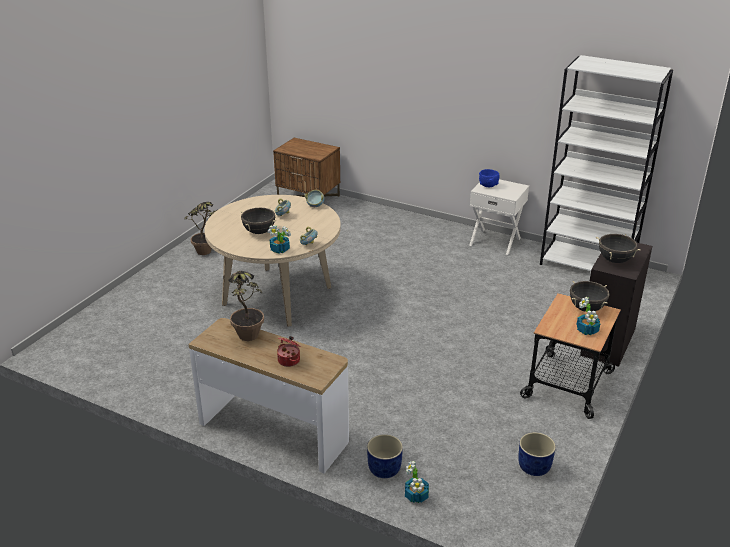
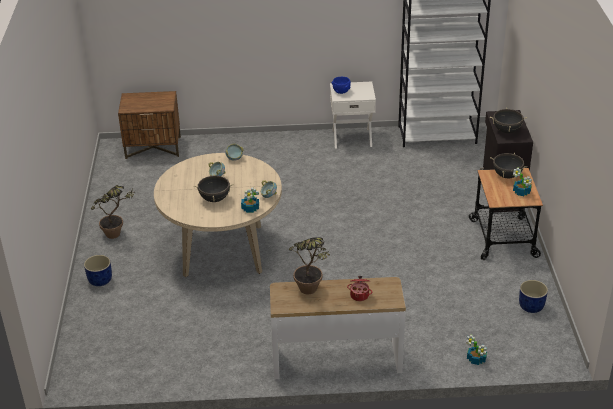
camera: 30 degrees left, 5 degrees up
(383, 469) = (438, 351): blue planter -> blue planter (100, 280)

